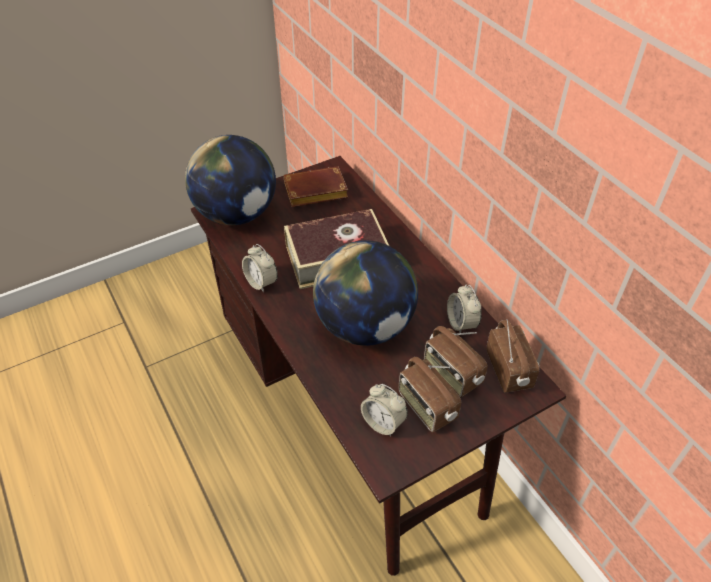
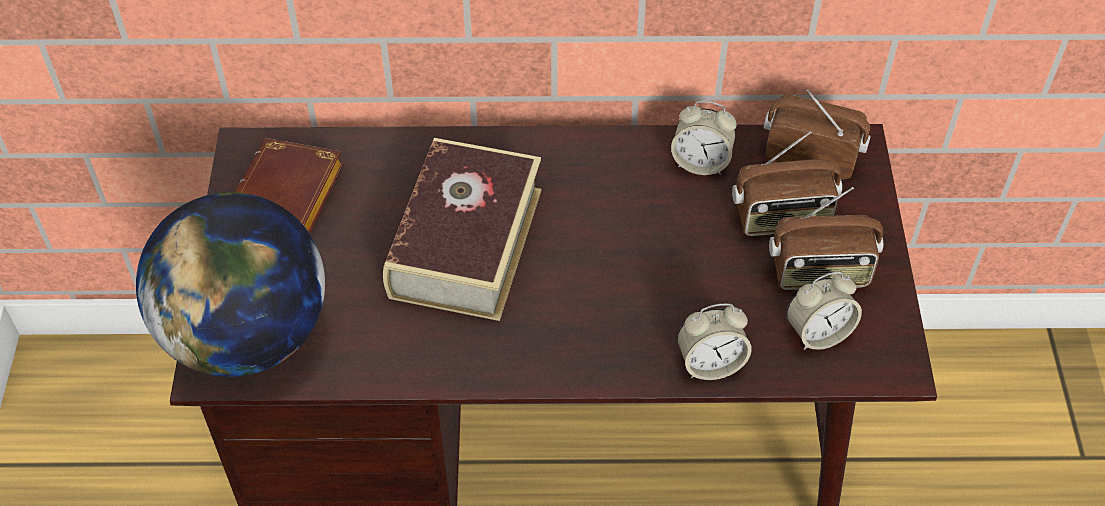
camera: 60 degrees left, 5 degrees up
(261, 282) = (446, 366): alarm clock -> alarm clock (710, 363)
(365, 326) = (633, 273): globe -> none

